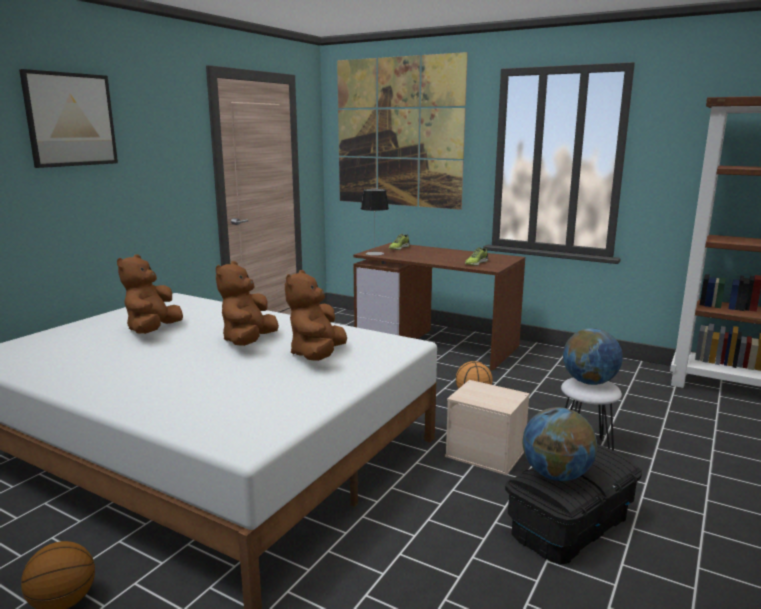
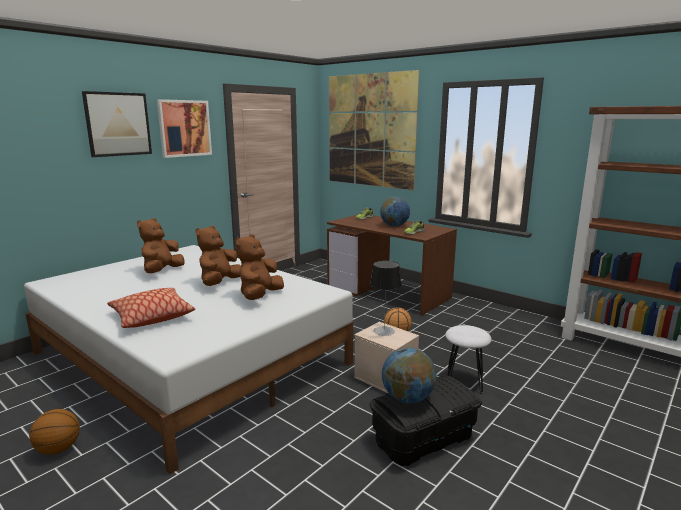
camera: 10 degrees right, 0 degrees up
(159, 127) = (184, 128): none -> picture
(179, 394) = (151, 317): none -> pillow
(374, 253) = (342, 222): table lamp -> table lamp (384, 331)
(589, 382) = (468, 330): globe -> globe (394, 226)

